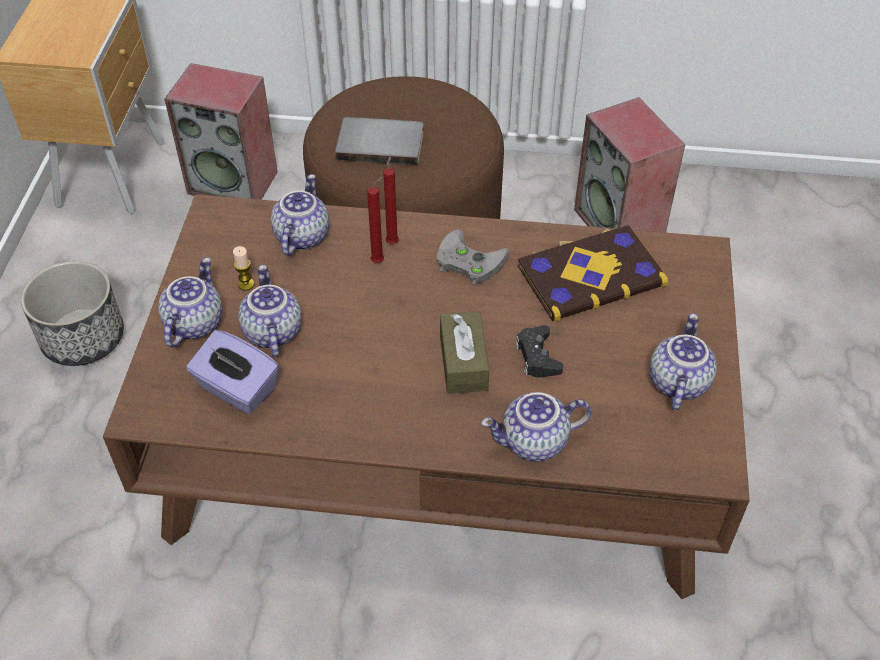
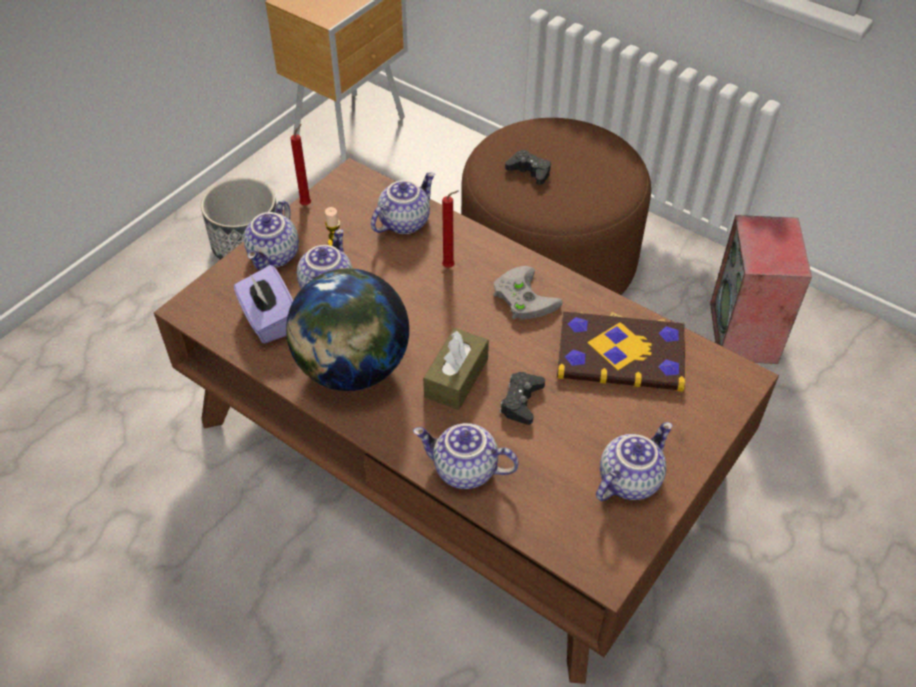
camera: 30 degrees right, 0 degrees up
(193, 323) = (275, 256): teapot -> teapot turned 150 degrees clockwise
(234, 182) = (437, 169): speaker -> none
(358, 398) = (352, 368): none -> globe
(380, 142) = (529, 171): grey book -> black game controller
(393, 241) = (473, 255): red candle -> red candle (307, 204)

